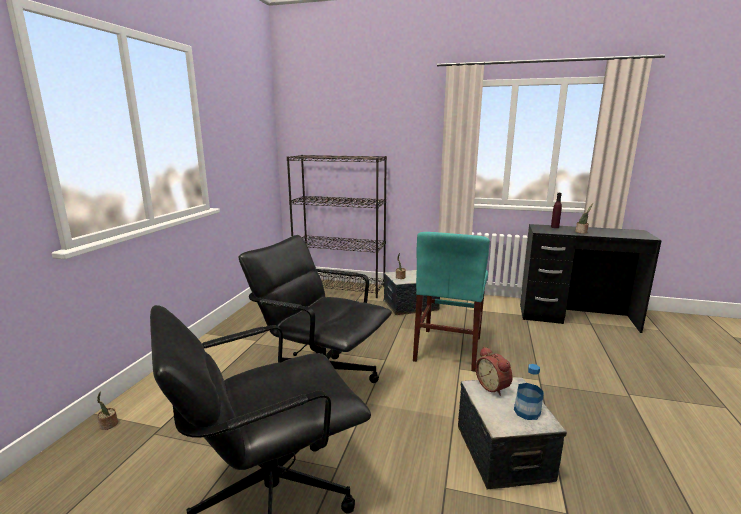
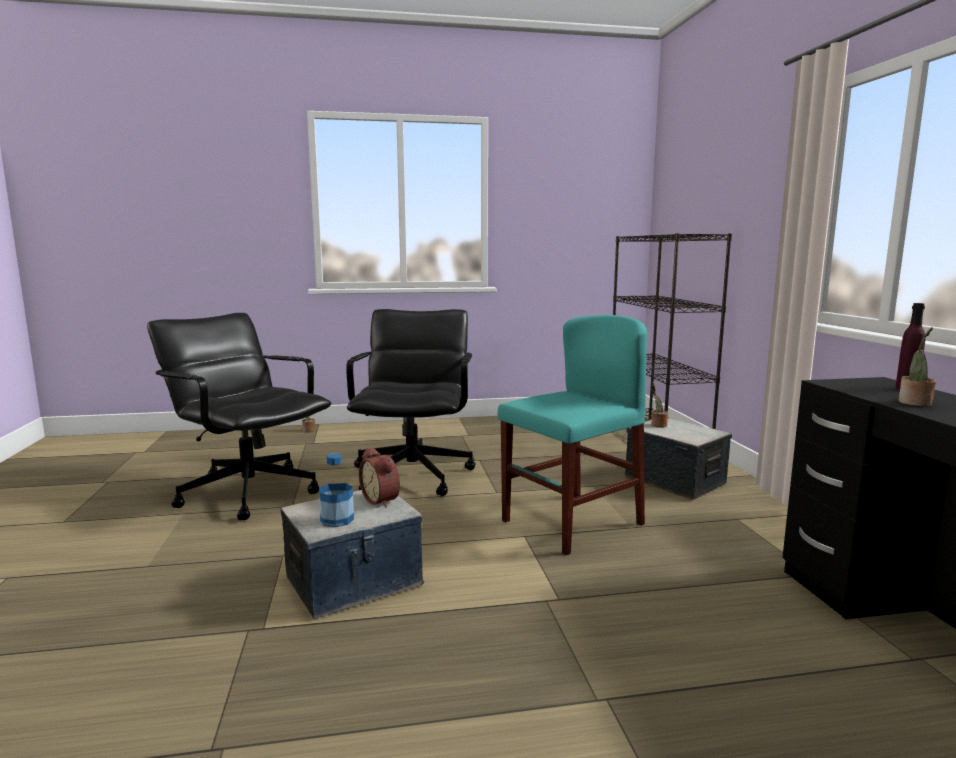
camera: 65 degrees right, 5 degrees down
(448, 349) = (572, 522): turquoise chair -> turquoise chair turned 150 degrees clockwise
(493, 387) = (382, 500): alarm clock -> alarm clock turned 75 degrees counterclockwise

